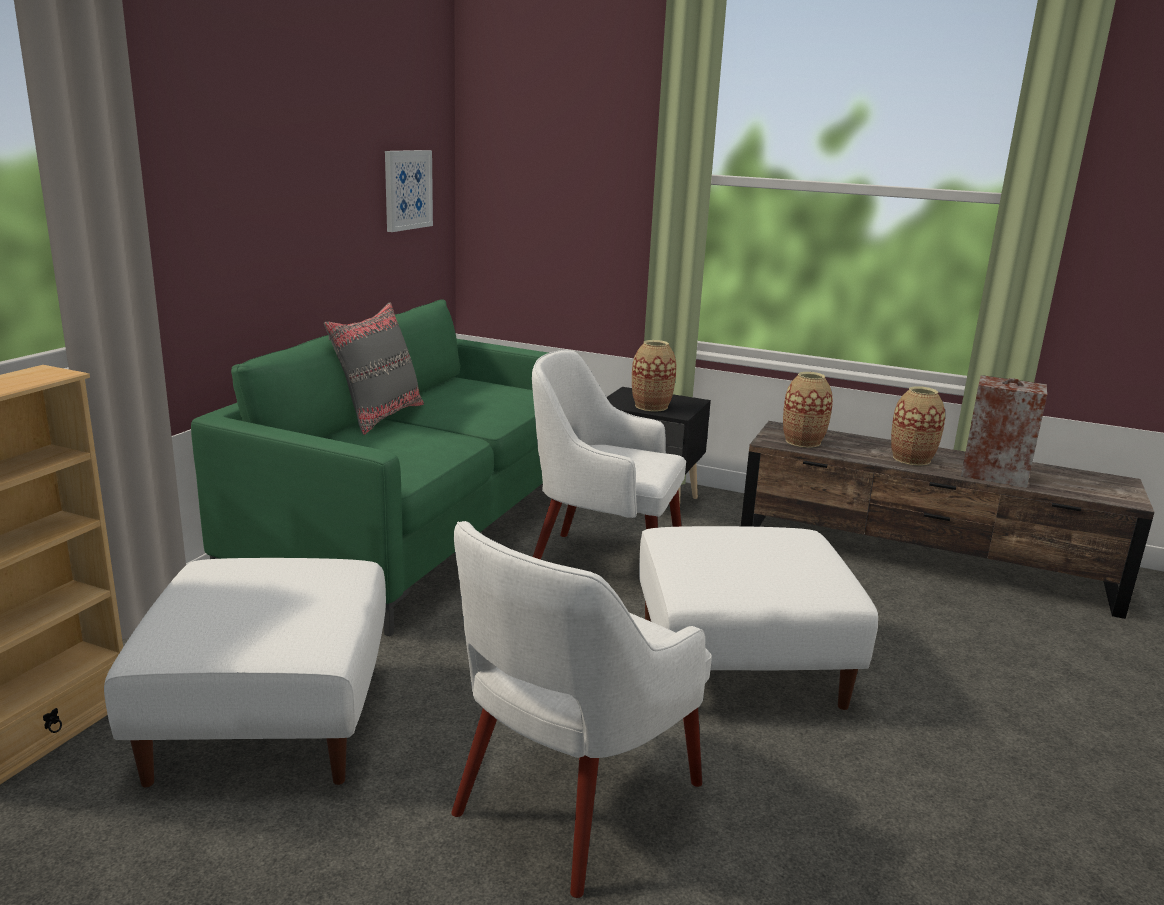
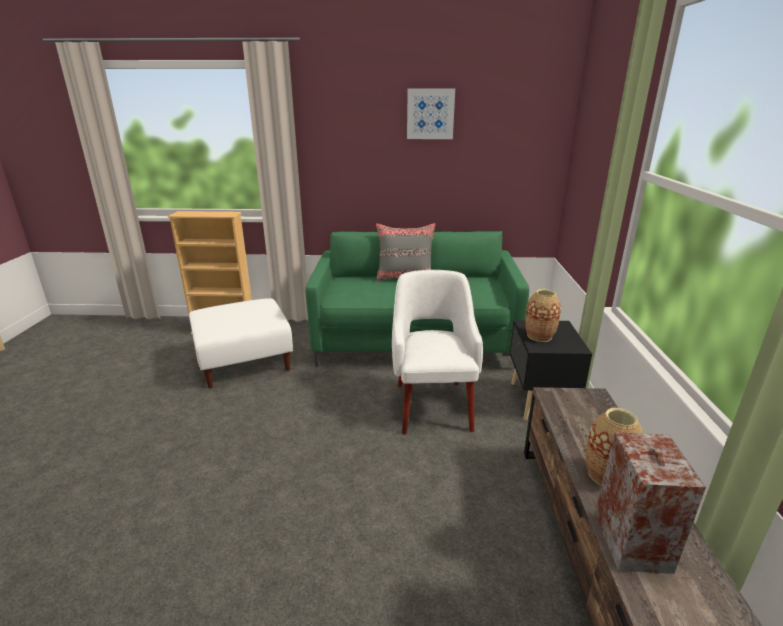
camera: 70 degrees right, 5 degrees up
(407, 190) = (509, 163): picture -> picture (430, 114)
(573, 801) = (205, 445): white armchair -> none
(740, 662) = (349, 479): white ottoman -> none
(803, 441) = (572, 409): vase -> none

